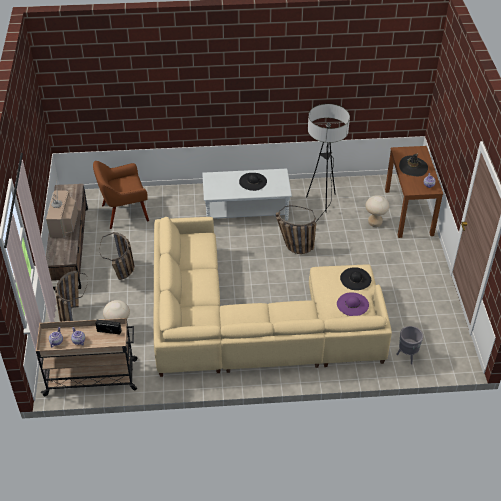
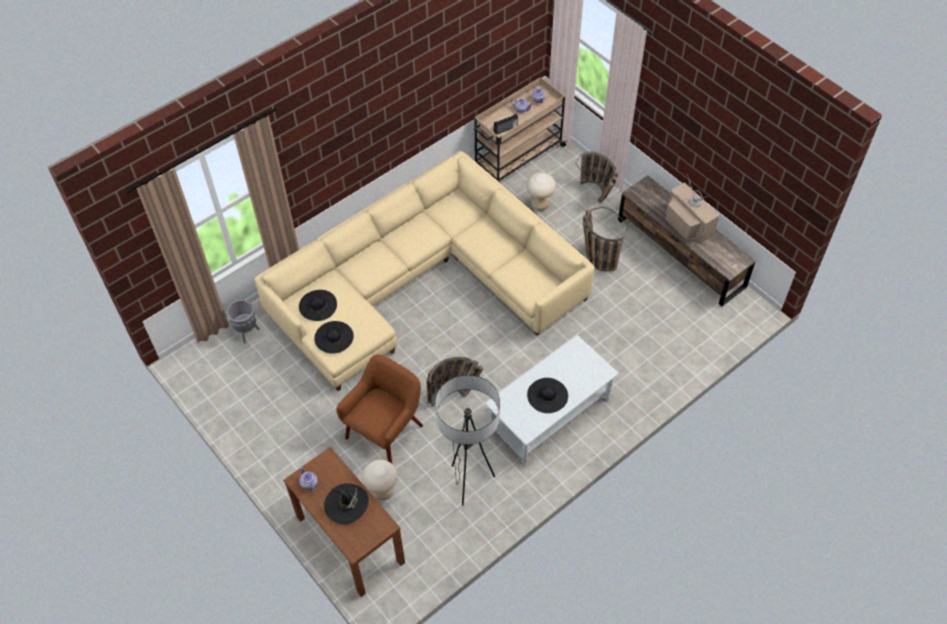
camera: 145 degrees right, 10 degrees up
(124, 212) = (678, 325): brown armchair -> brown armchair (386, 431)
(352, 304) = (318, 305): purple hat -> black hat

